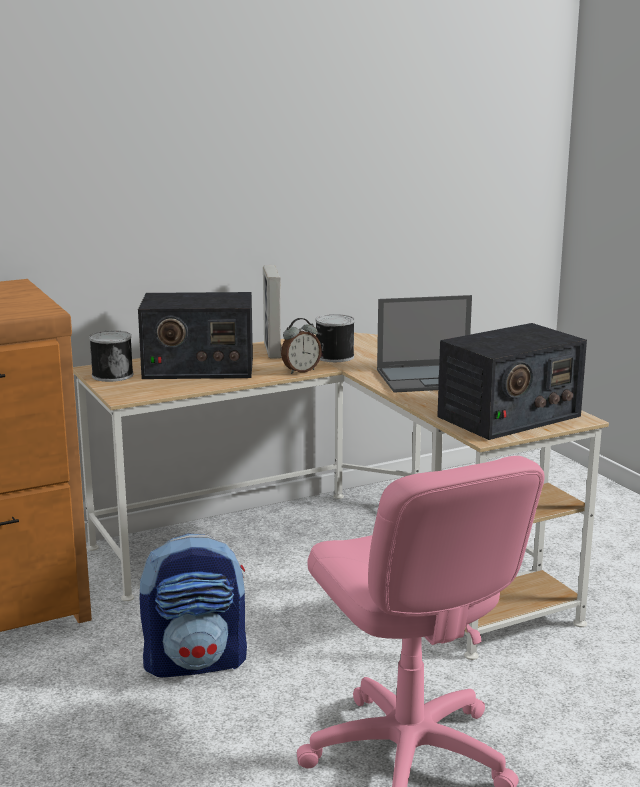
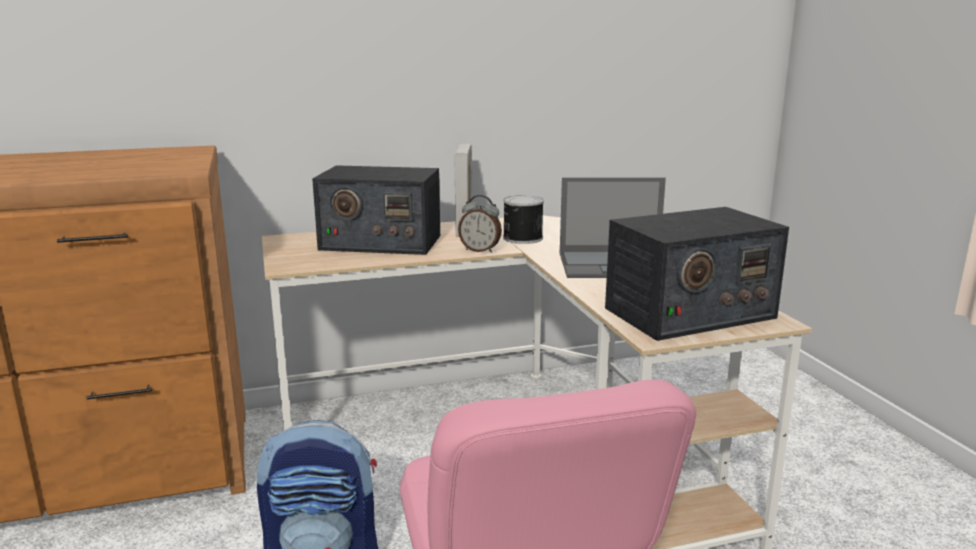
camera: 10 degrees right, 0 degrees up
(112, 375) = (293, 245): can -> none
(300, 371) = (480, 250): alarm clock -> alarm clock turned 45 degrees clockwise

